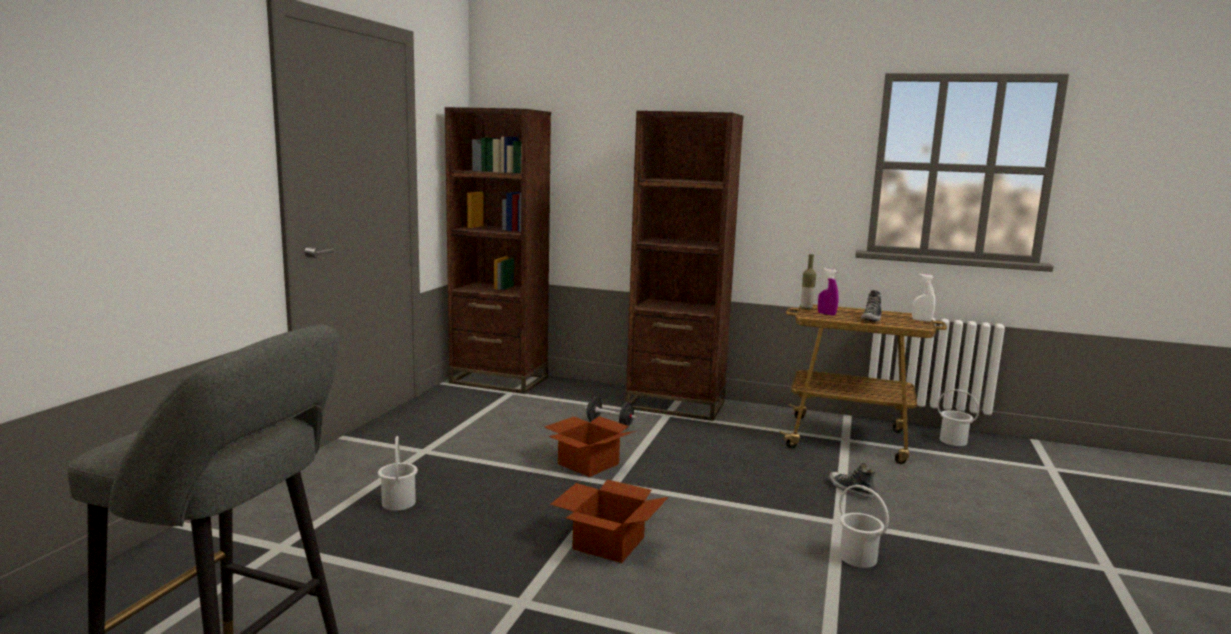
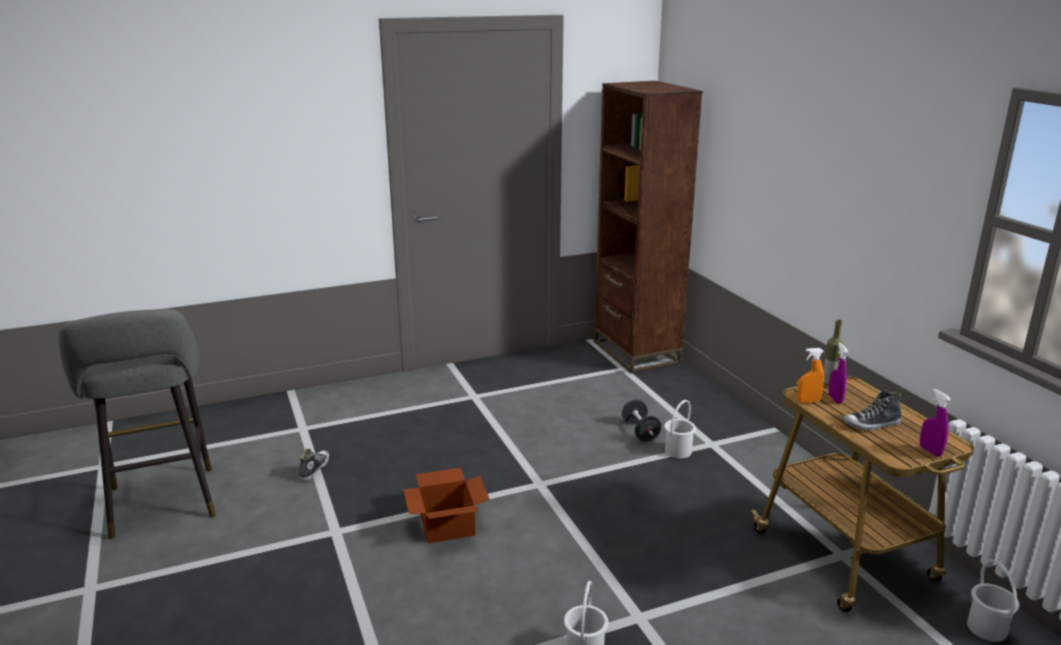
camera: 50 degrees right, 10 degrees up
(399, 502) = (396, 429): white bucket -> white bucket (678, 451)
(588, 463) = (555, 458): cardboard box -> none
(675, 405) = (741, 438): brown bookcase -> none
(822, 317) = (808, 401): none -> orange spray bottle
(850, 490) = (719, 600): shoe -> shoe (314, 469)
(921, 320) = (930, 451): white spray bottle -> purple spray bottle

